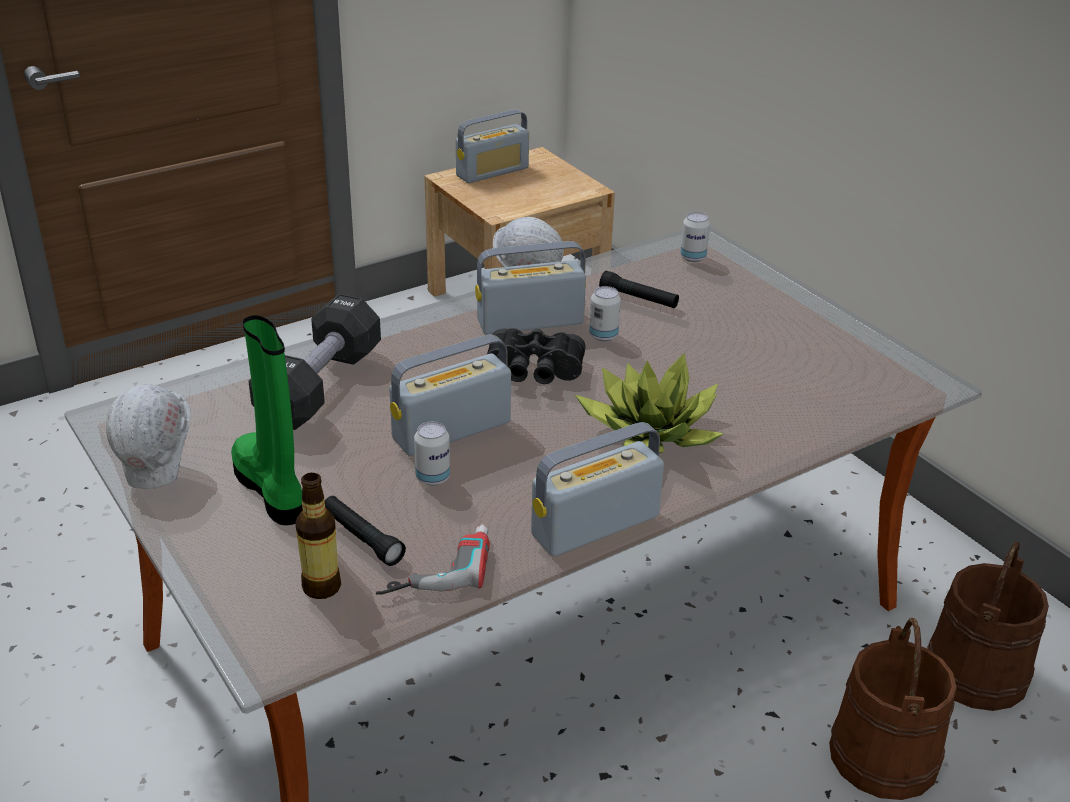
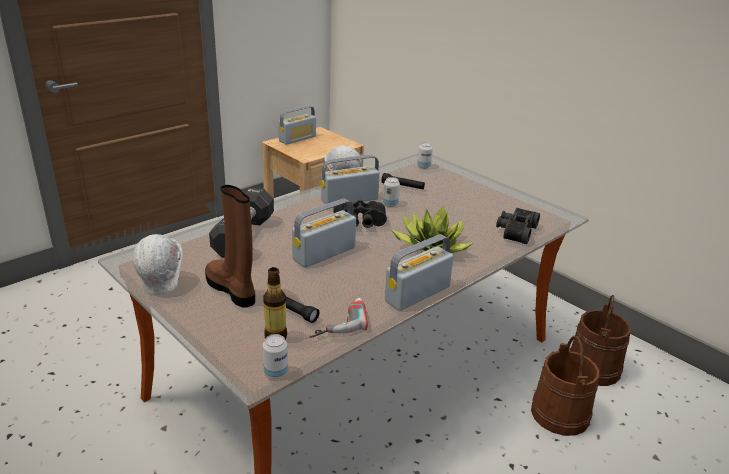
camera: 10 degrees left, 5 degrees down
(272, 489) = (232, 290): green boot -> brown boot
(433, 478) = (321, 277): can -> can (276, 372)
(823, 409) = (515, 231): none -> black binoculars

